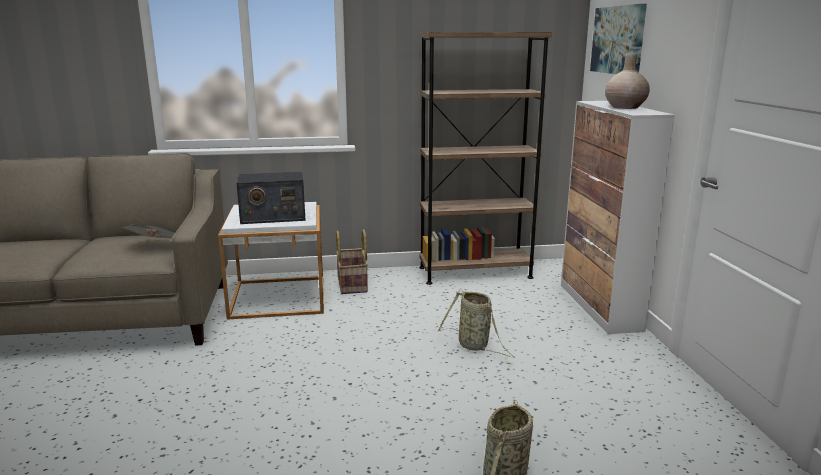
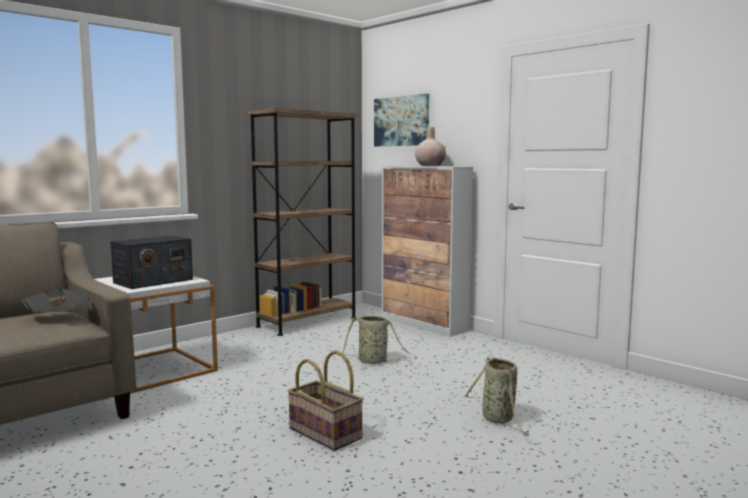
camera: 35 degrees left, 10 degrees down
(353, 284) = (212, 347): basket -> basket (326, 433)

